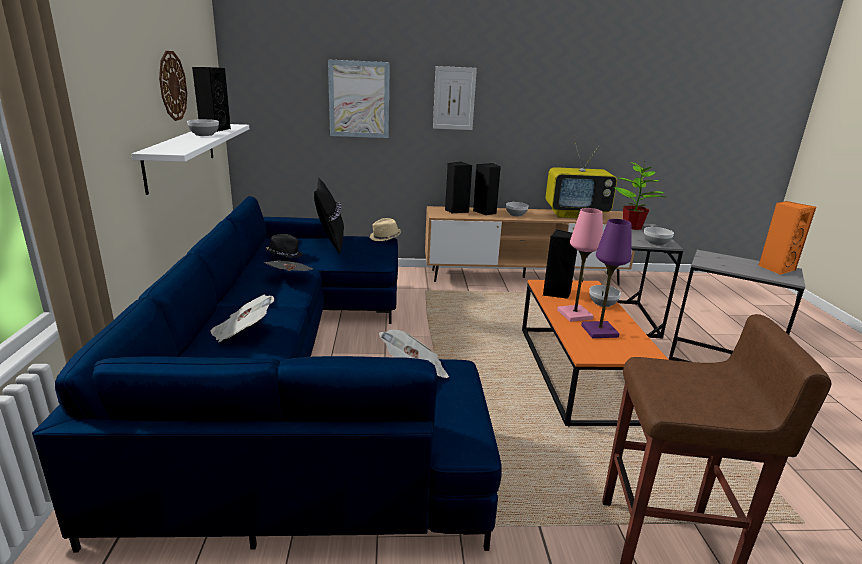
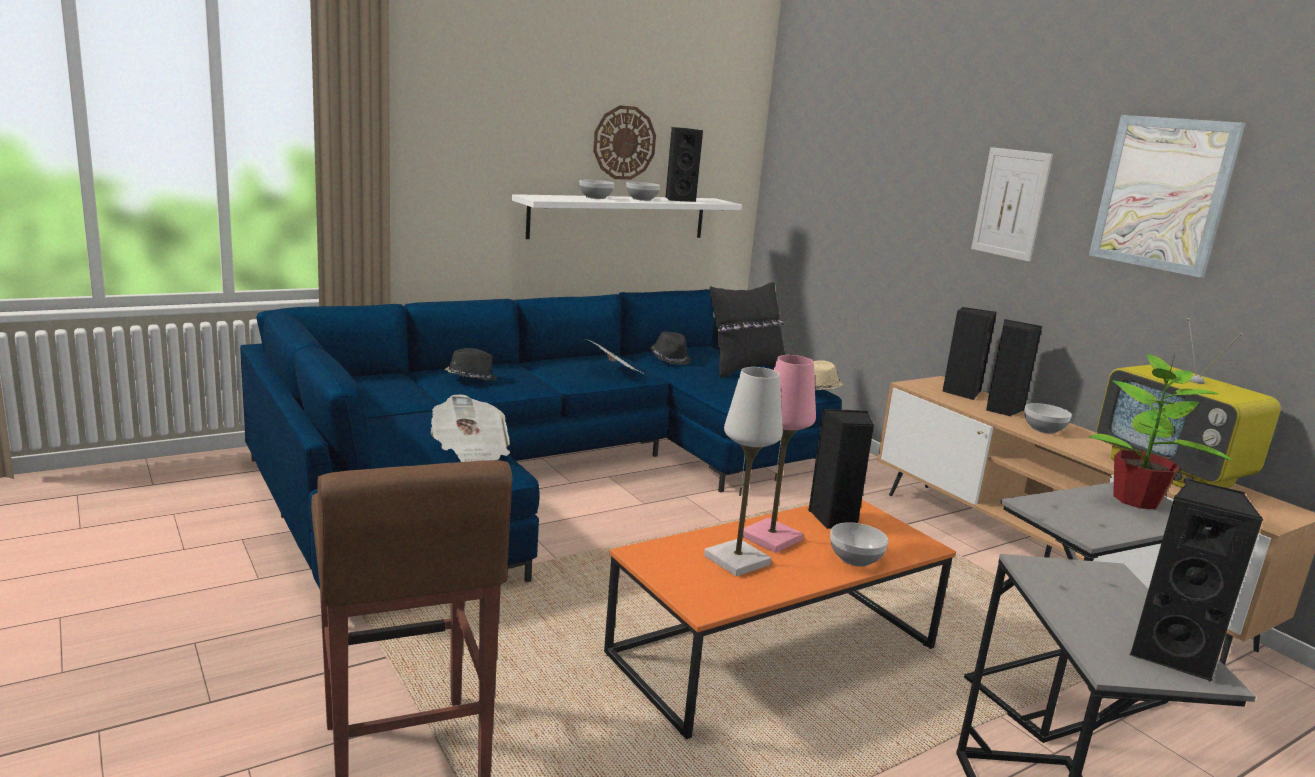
camera: 60 degrees right, 5 degrees down
(242, 333) = (470, 379): newspaper -> black hat
(359, 99) = (887, 190): picture -> picture (1162, 194)
(599, 331) = (736, 560): purple table lamp -> white table lamp
(656, 243) = (1072, 522): bowl -> bowl (595, 197)
(776, 268) = (1171, 654): orange speaker -> black speaker

